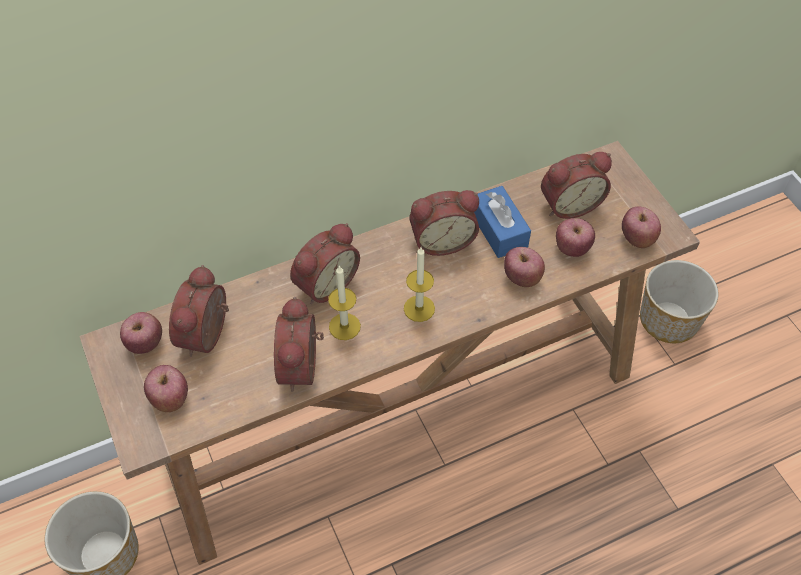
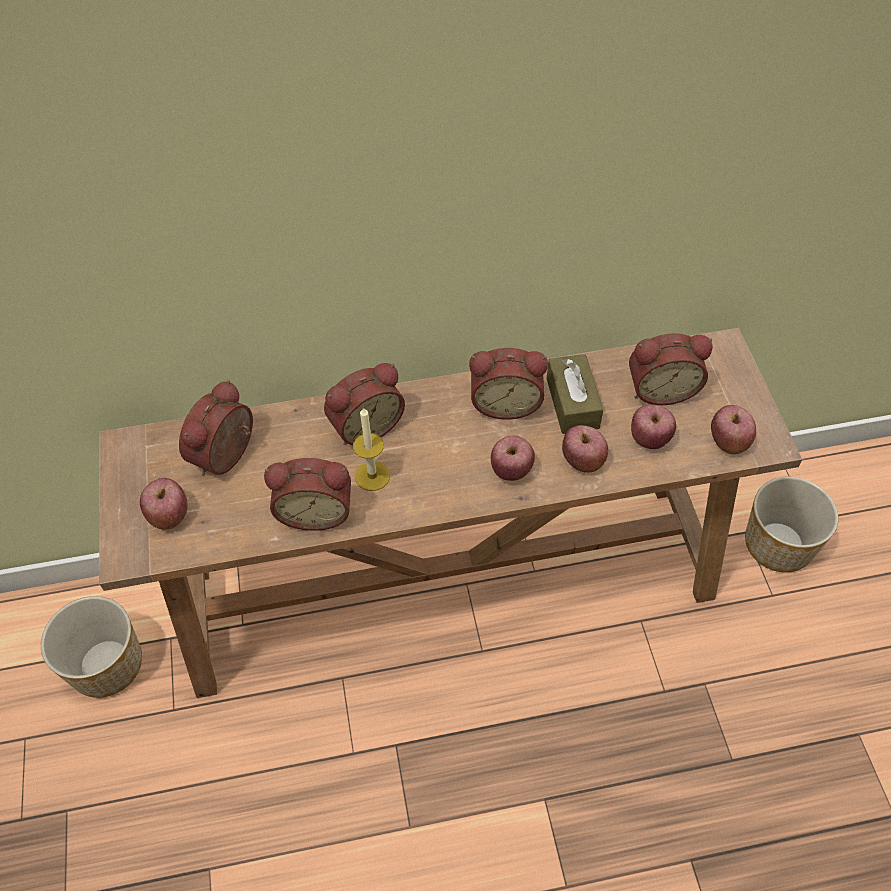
camera: 15 degrees right, 0 degrees up
(146, 343) = (162, 452): apple -> apple (511, 470)
(303, 367) = (316, 510): alarm clock -> alarm clock turned 105 degrees counterclockwise
(419, 308) = (458, 472): candle -> none
(499, 230) = (572, 403): blue tissue box -> brown tissue box

